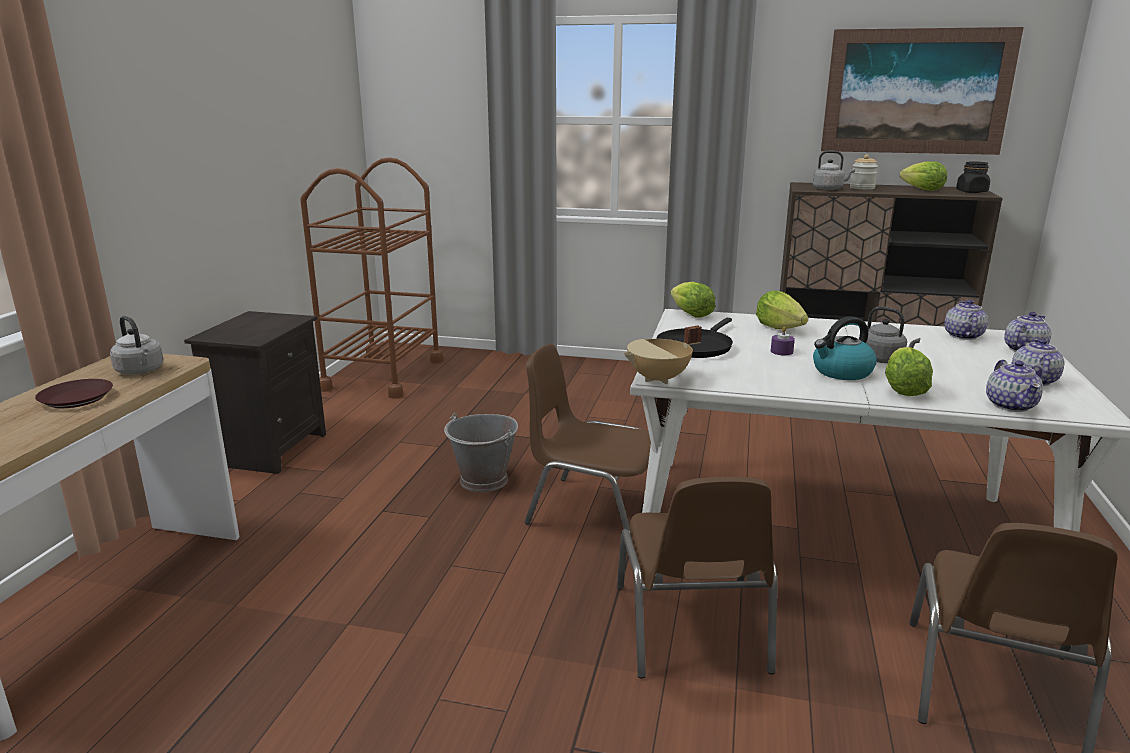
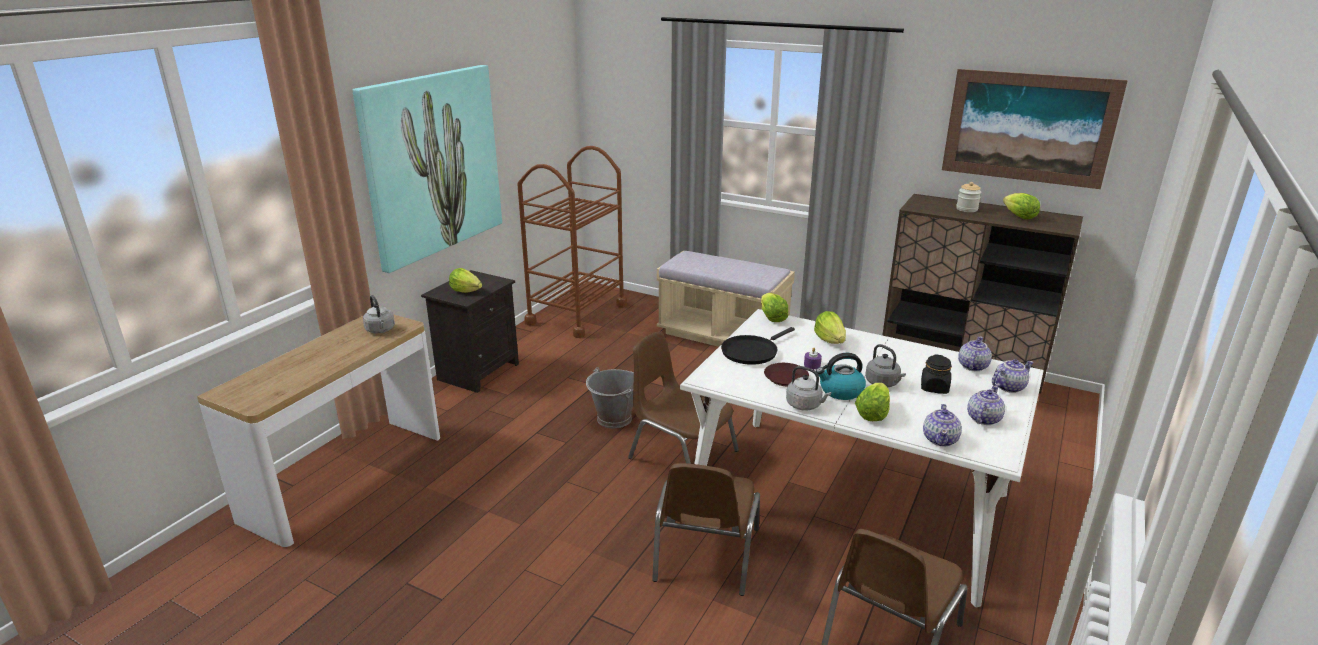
camera: 15 degrees right, 5 degrees up
(76, 399) = (339, 349): brown plate -> brown plate (785, 378)
(189, 153) = (432, 164): none -> picture
(251, 331) = (466, 291): none -> lettuce
(575, 378) = (722, 335): none -> beige bench
(659, 379) = (703, 380): beige cooking pot -> none
(829, 189) = (935, 209): grey kettle -> grey kettle (805, 405)
(971, 192) = (1061, 224): black jar -> black jar (934, 388)

